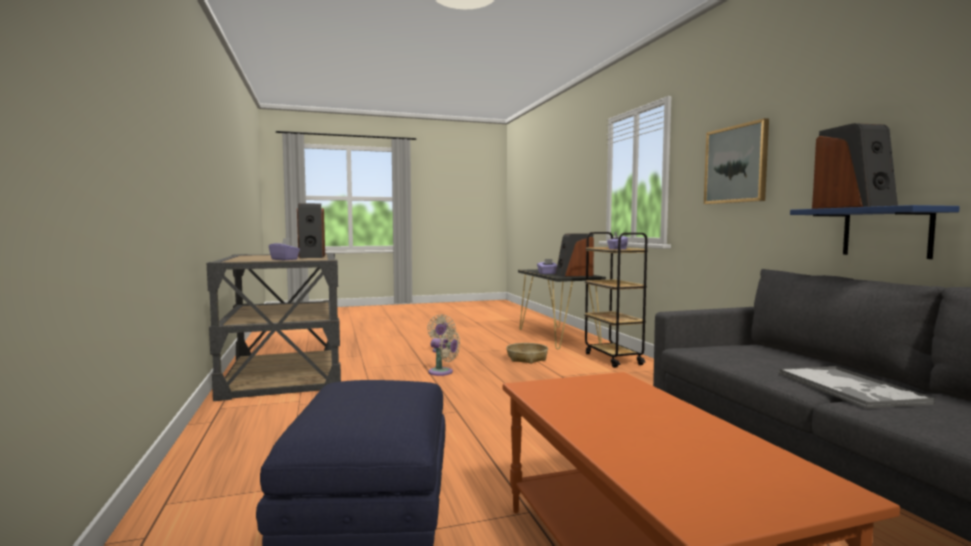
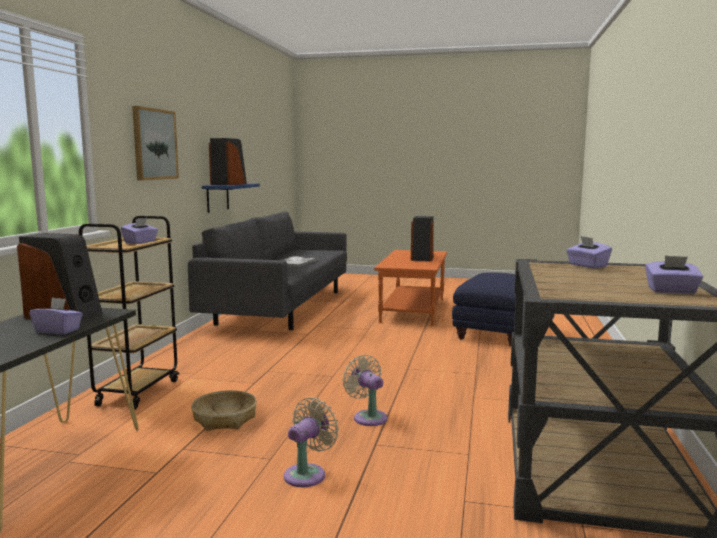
camera: 150 degrees left, 5 degrees up
(255, 256) = (671, 291): none -> purple tissue box
(311, 256) = (559, 276): speaker -> speaker (423, 258)

